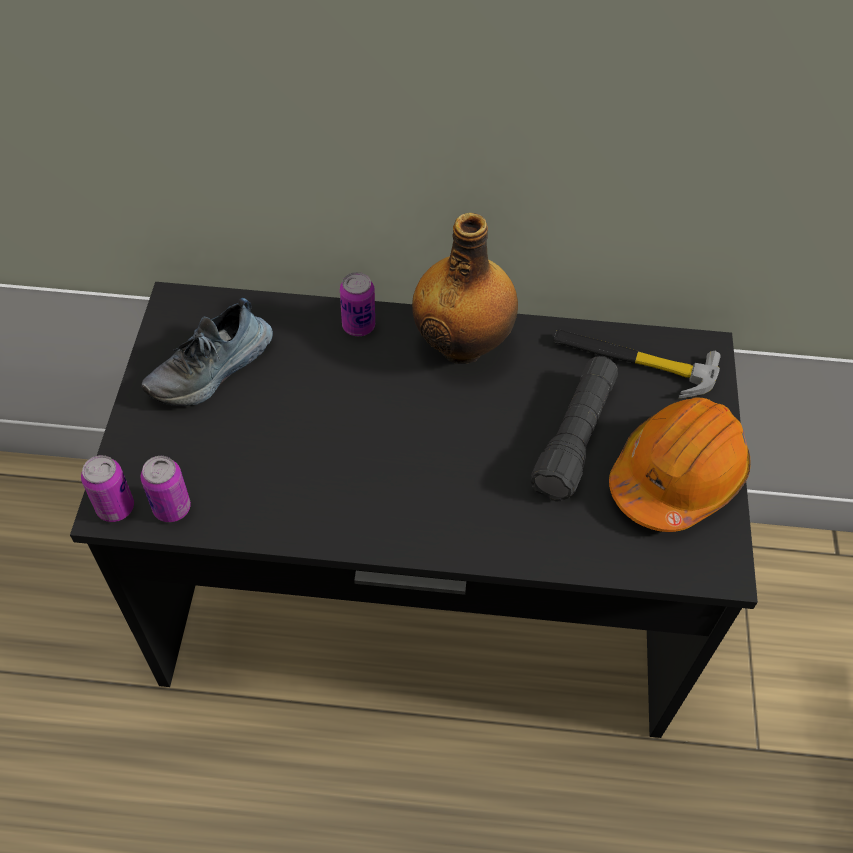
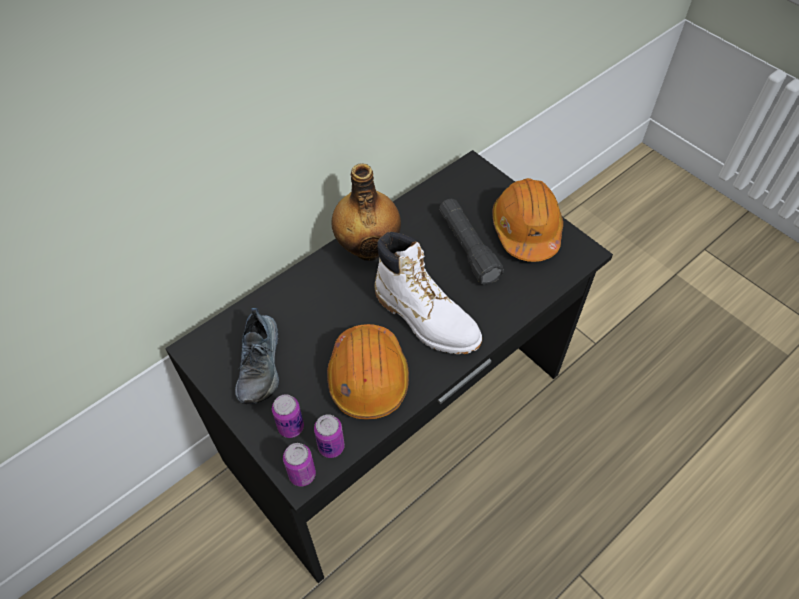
camera: 45 degrees left, 0 degrees up
(291, 475) = (368, 377): none -> orange hard hat
(358, 326) = (307, 280): can -> can (291, 427)
(426, 471) = (426, 318): none -> white boot
(633, 362) = (450, 195): hammer -> none

